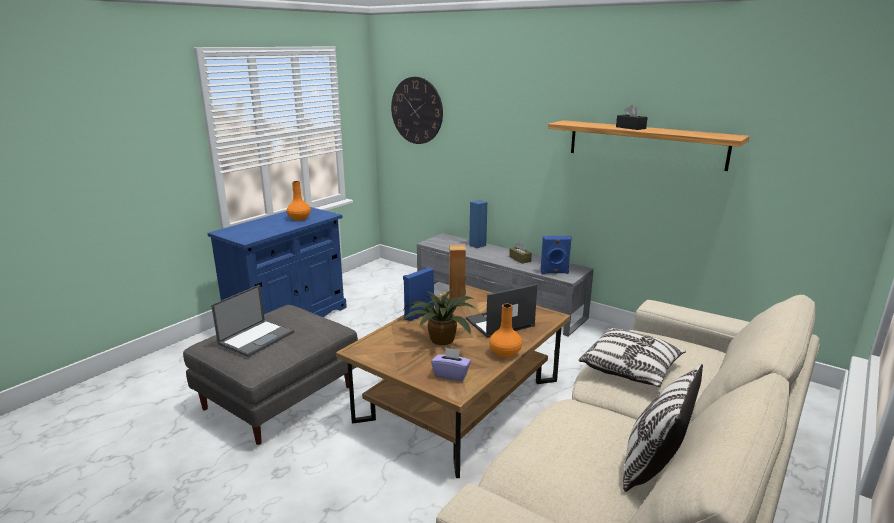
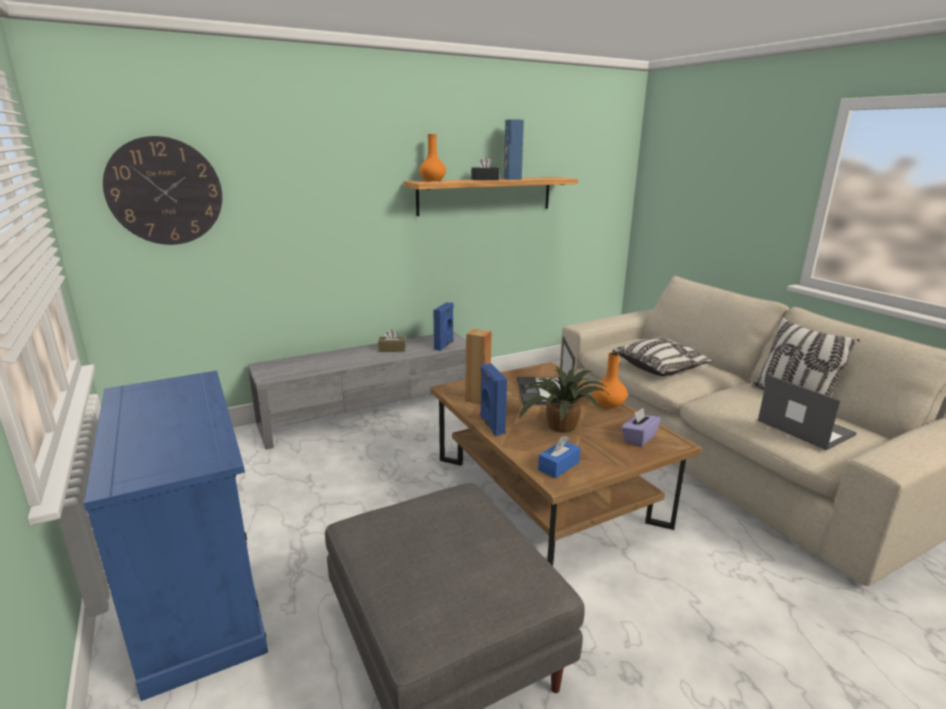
camera: 65 degrees left, 0 degrees up
(257, 337) = (453, 565): laptop -> laptop (803, 427)
(299, 219) = (176, 401): orange vase -> orange vase (433, 180)
(377, 347) = (558, 466): none -> blue tissue box
(477, 245) = (322, 357): blue speaker -> blue speaker (512, 179)

